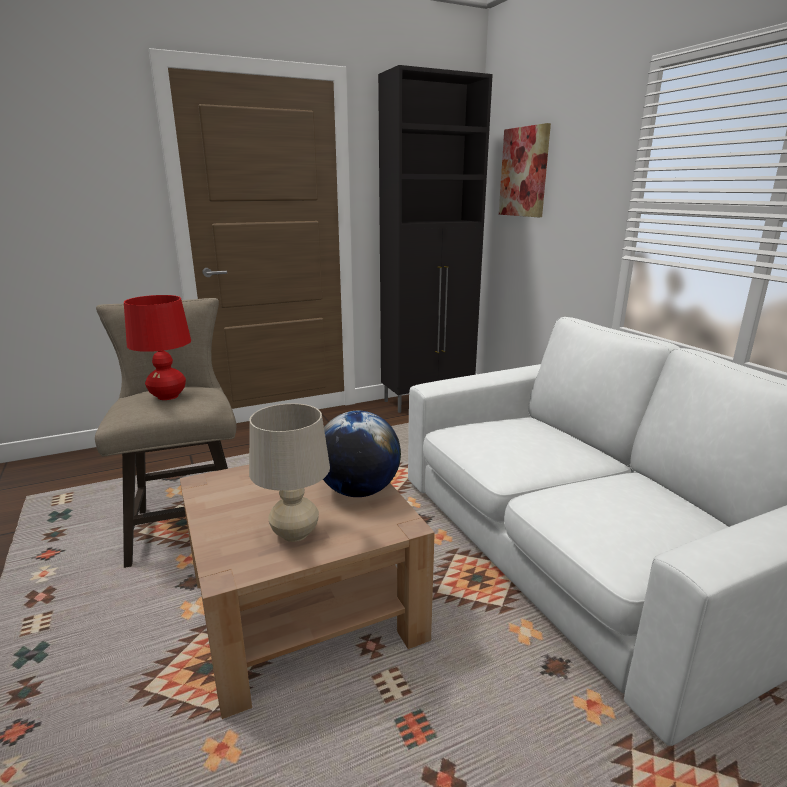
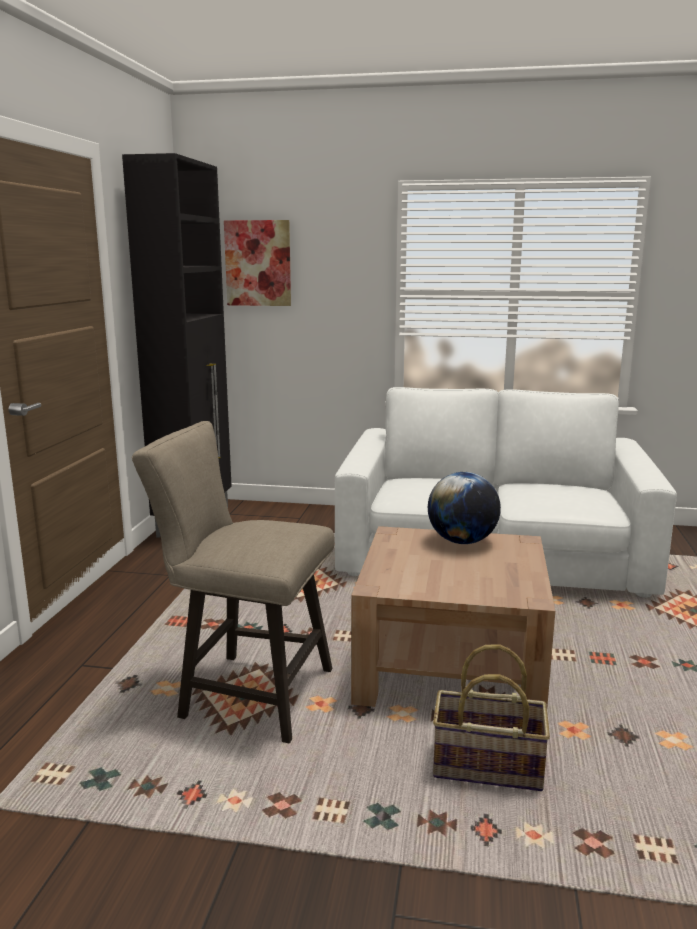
camera: 55 degrees left, 5 degrees down
(123, 698) = (487, 768): none -> basket
(168, 396) = (262, 532): red table lamp -> none
(294, 534) = (501, 571): beige table lamp -> none

